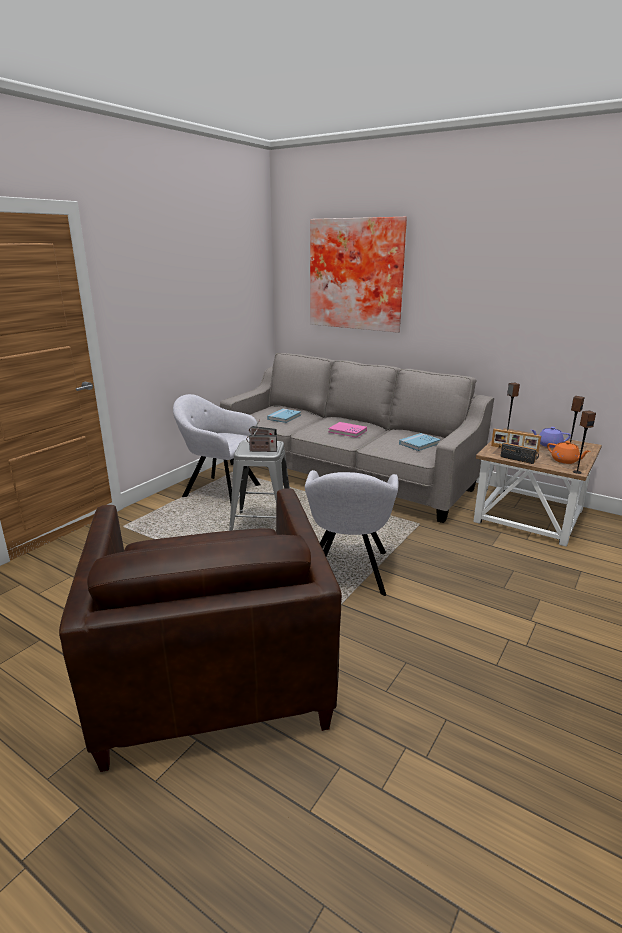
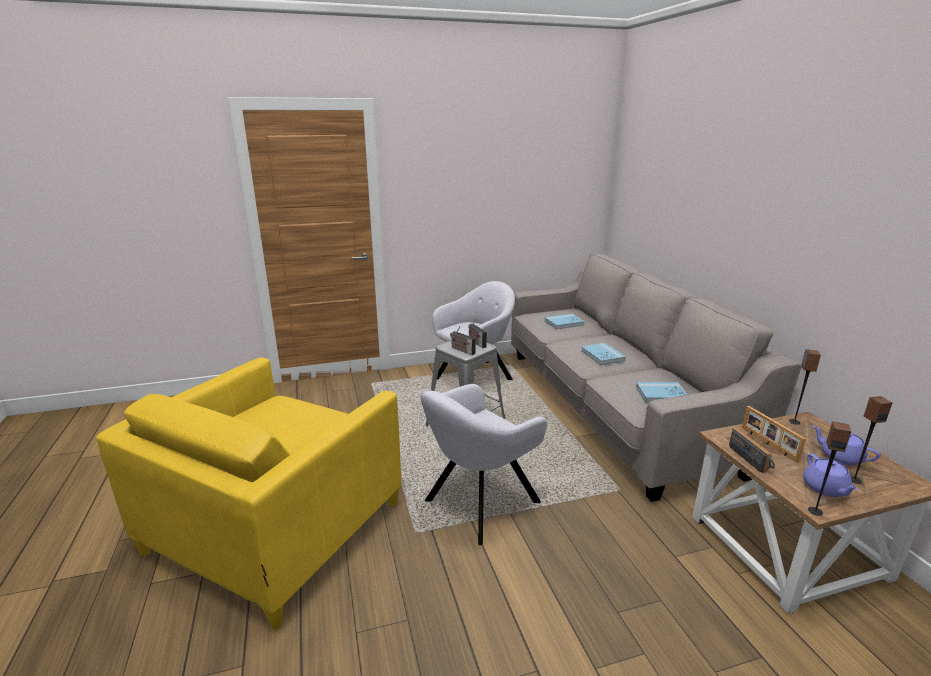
camera: 40 degrees right, 0 degrees up
(212, 669) = (276, 526): brown armchair -> yellow armchair
(219, 490) = (475, 378): grey armchair -> grey armchair turned 75 degrees clockwise
(347, 431) = (602, 355): pink book -> blue book
(357, 274) = (682, 174): picture -> none
(565, 460) = (825, 488): orange teapot -> purple teapot

